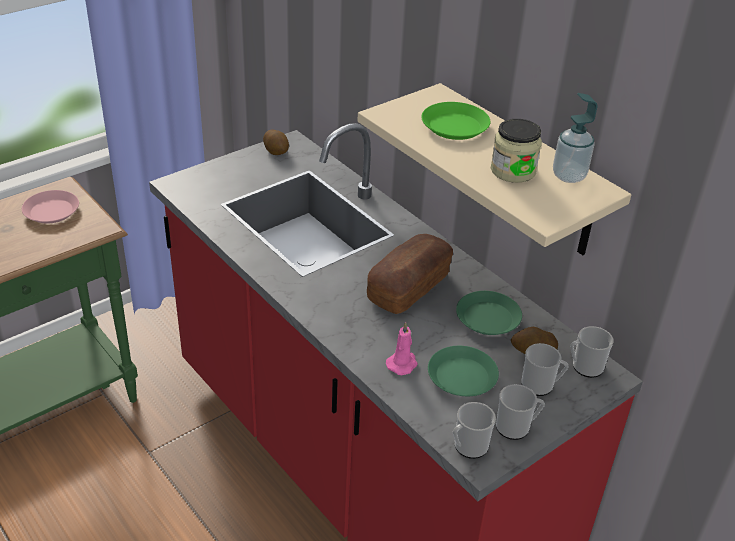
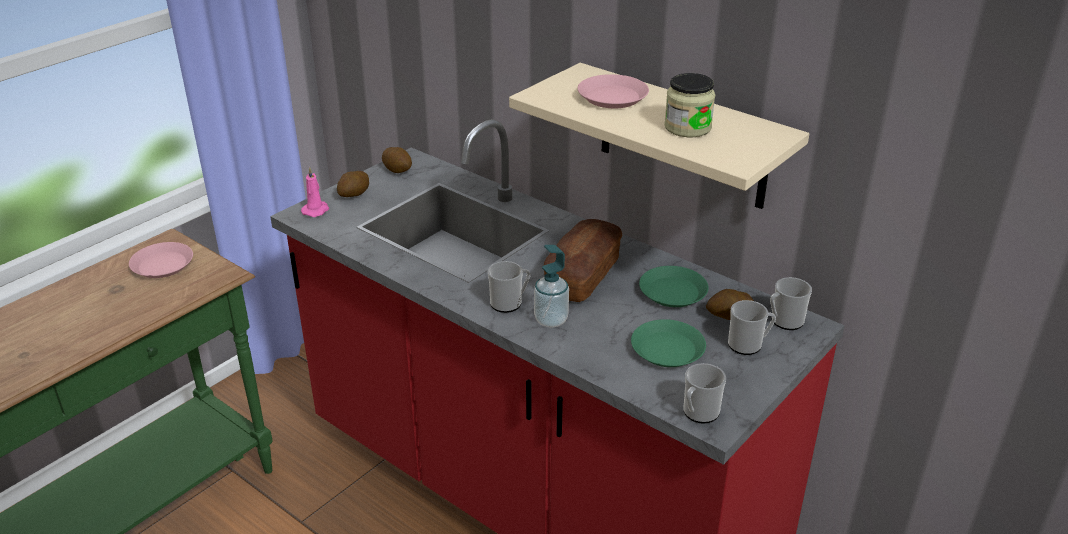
camera: 10 degrees left, 5 degrees down
(229, 171) = (354, 195): none -> potato
(402, 364) = (603, 347): pink candle -> pink candle (316, 210)
(454, 126) = (612, 97): green plate -> pink plate
(516, 427) = (739, 387): mug -> mug (509, 303)
(569, 176) = (743, 125): soap dispenser -> soap dispenser (551, 320)

